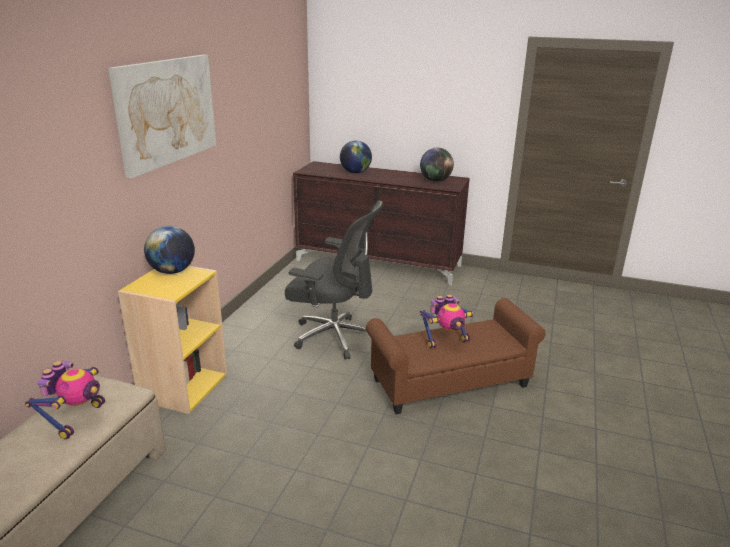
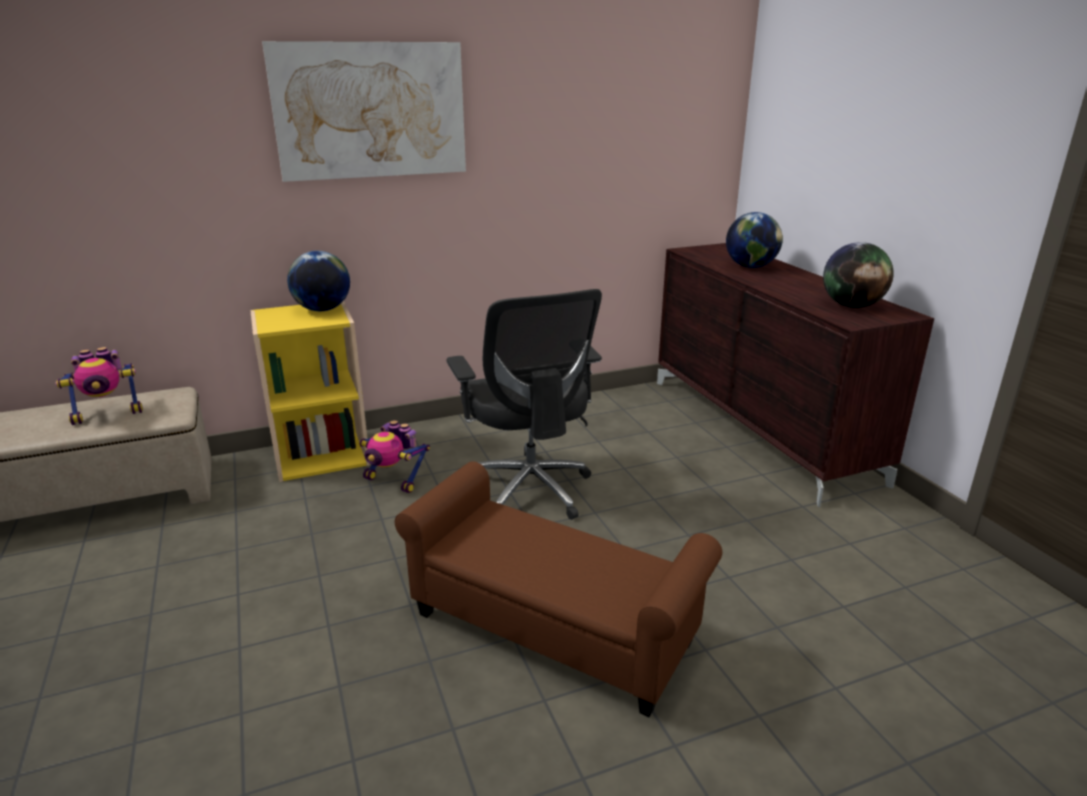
camera: 50 degrees right, 0 degrees up
(446, 341) = (545, 549): toy robot -> toy robot (394, 481)

